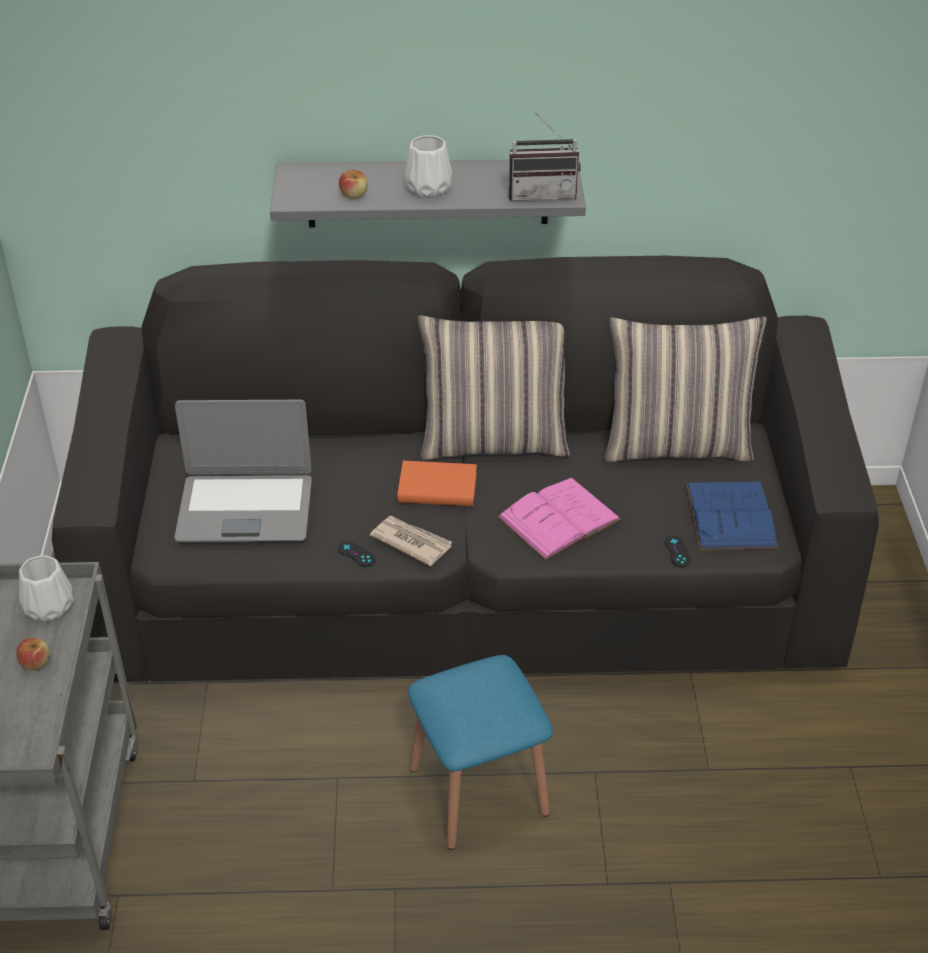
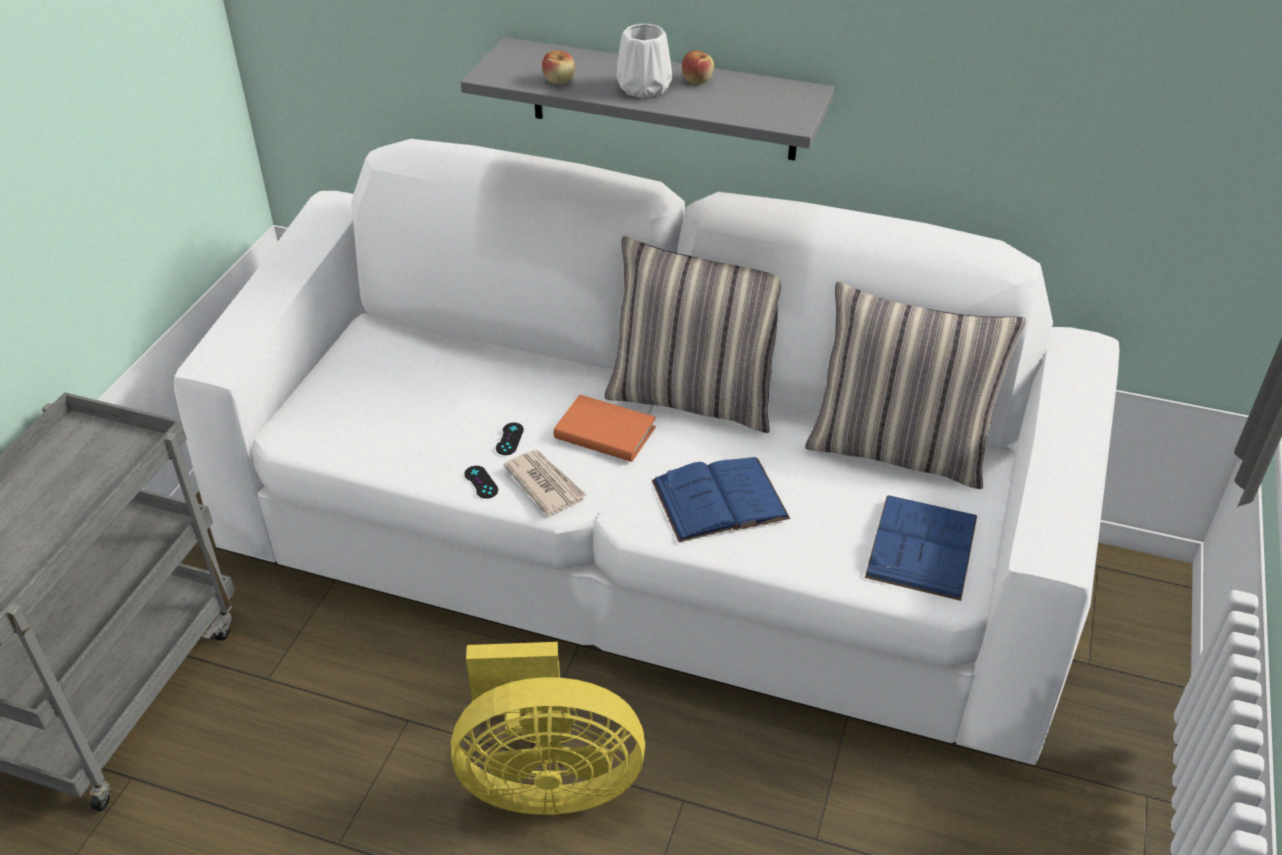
camera: 20 degrees right, 0 degrees up
(35, 663) = (64, 509): apple -> apple (697, 80)
(48, 608) = (114, 456): white vase -> none
(245, 508) = (397, 406): laptop -> none
(466, 587) = (644, 551): black sofa -> white sofa
(478, 790) = (546, 781): blue stool -> yellow fan
(542, 193) = (769, 114): radio -> none
(559, 518) = (719, 499): pink book -> blue book
(677, 551) = (837, 572): black game controller -> black game controller (509, 439)

